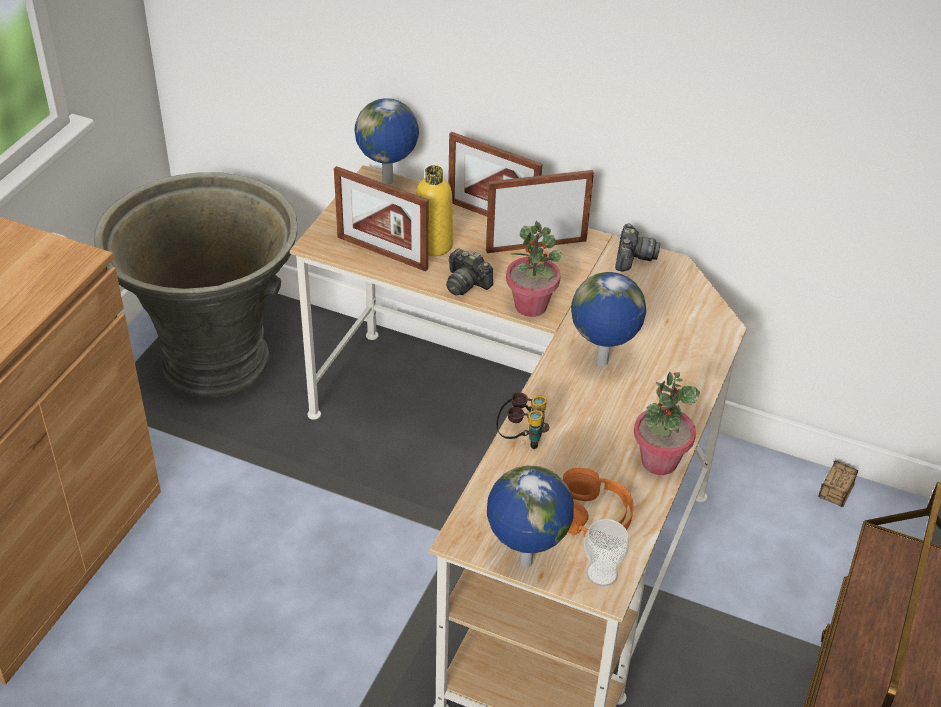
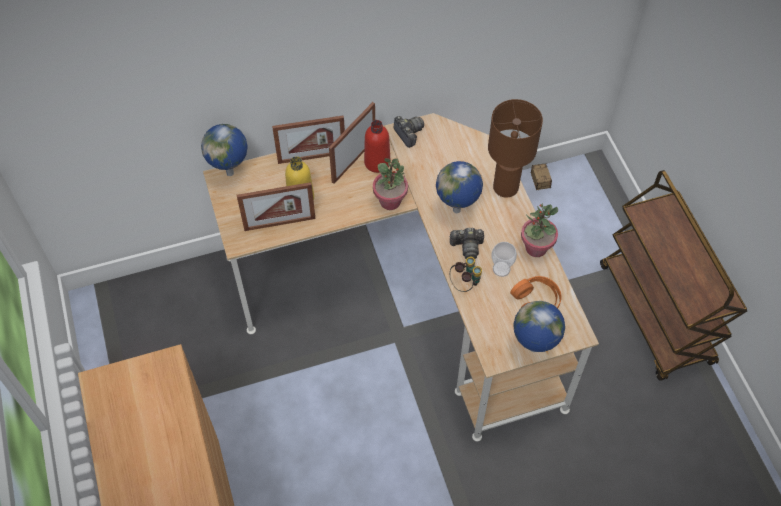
camera: 40 degrees left, 15 degrees up
(216, 359) = (158, 338): grey planter -> none
(466, 283) = (344, 211): camera -> camera (467, 247)
(561, 262) = (377, 162): none -> red bottle
(602, 574) = (569, 328): cup -> cup (501, 269)
(693, 376) = (505, 187): none -> brown table lamp

